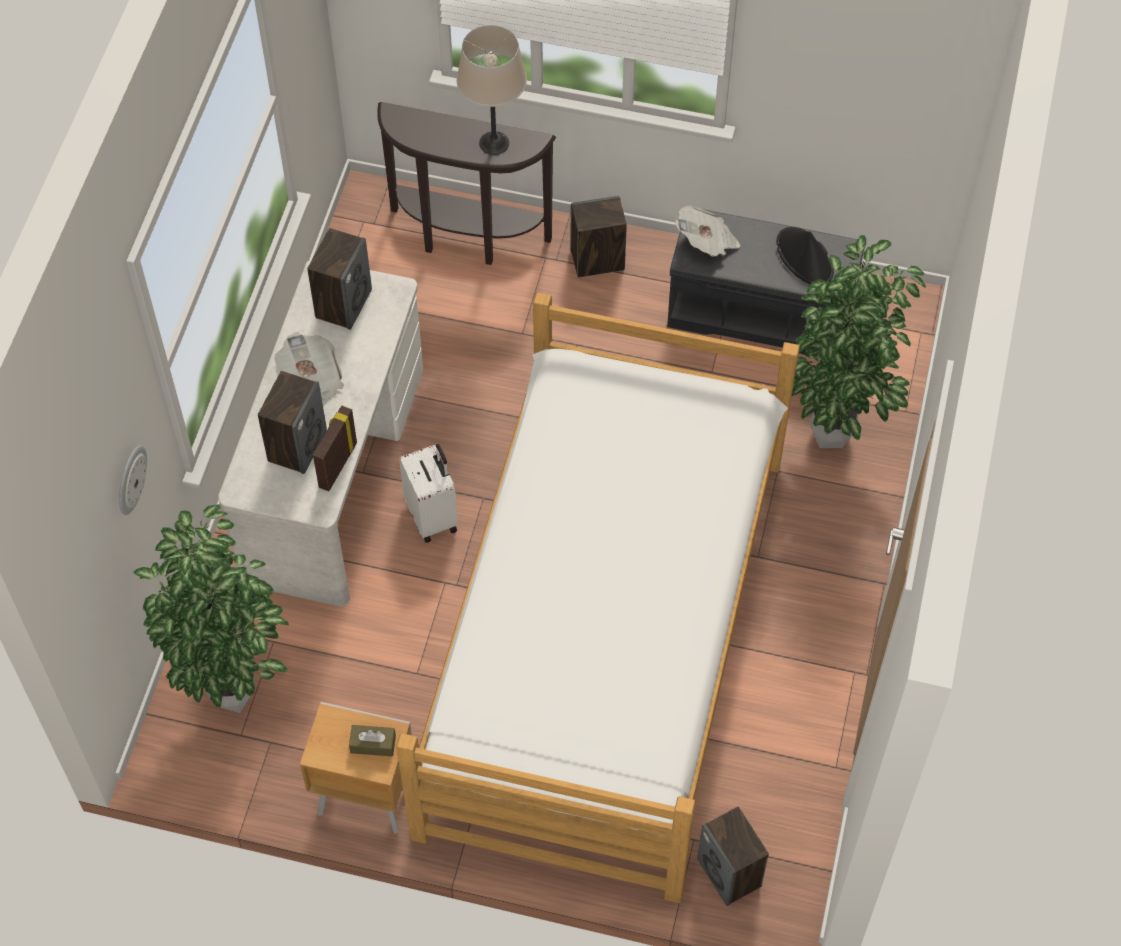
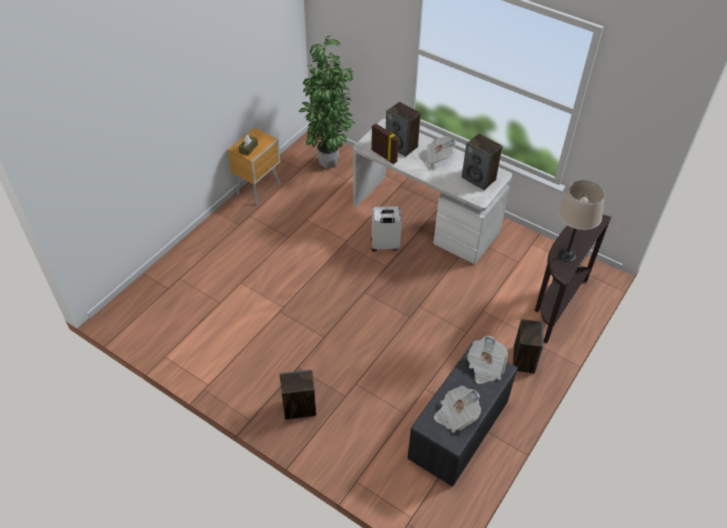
camera: 110 degrees right, 10 degrees down
(130, 479) = (371, 43): wall clock -> none
(603, 642) = (284, 287): bed -> none
(730, 873) = (144, 296): speaker -> speaker (299, 408)
(805, 258) = (456, 415): black hat -> newspaper
(836, 435) = (355, 435): potted plant -> none

